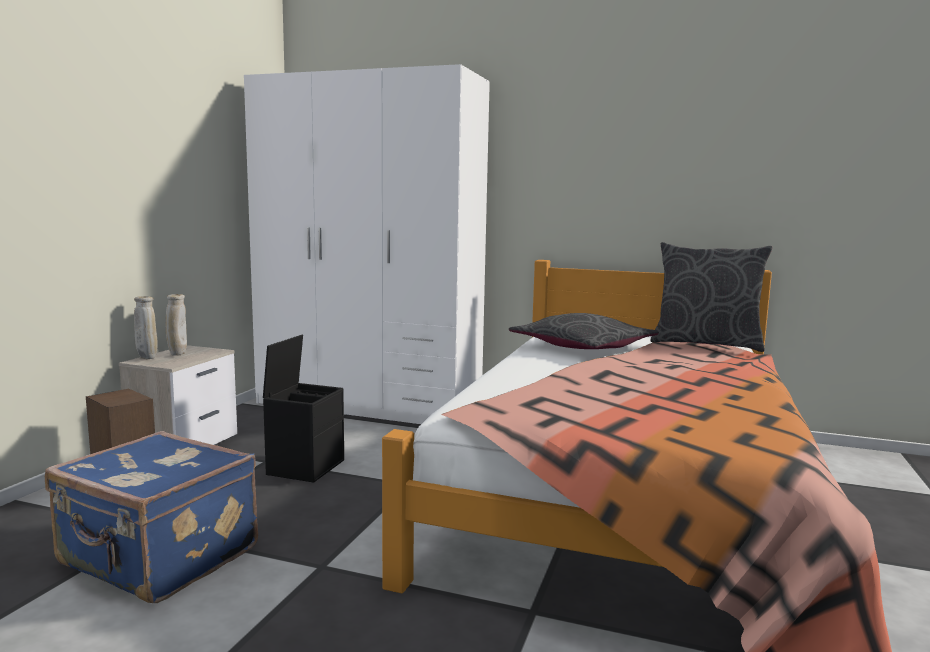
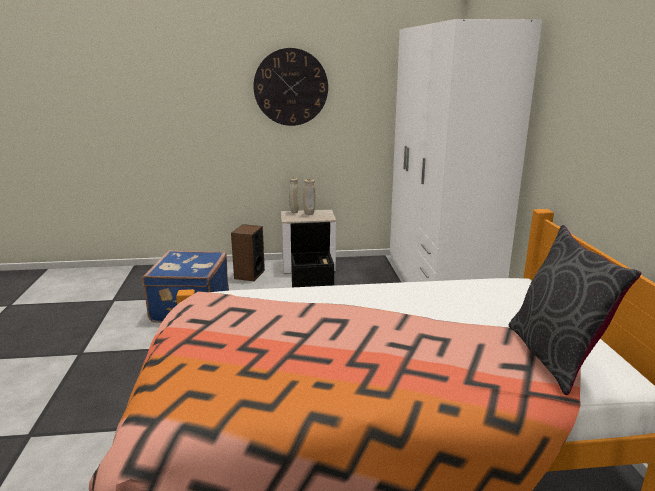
camera: 65 degrees right, 10 degrees up
(117, 140) = (291, 87): none -> wall clock
(582, 347) = (449, 302): grey pillow -> none

